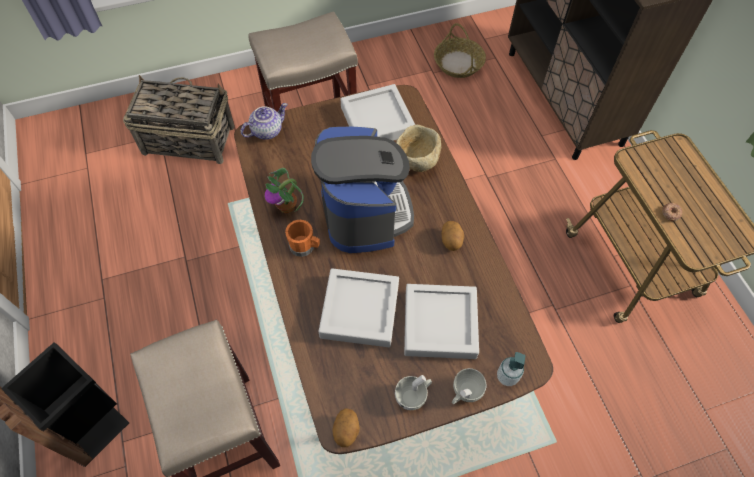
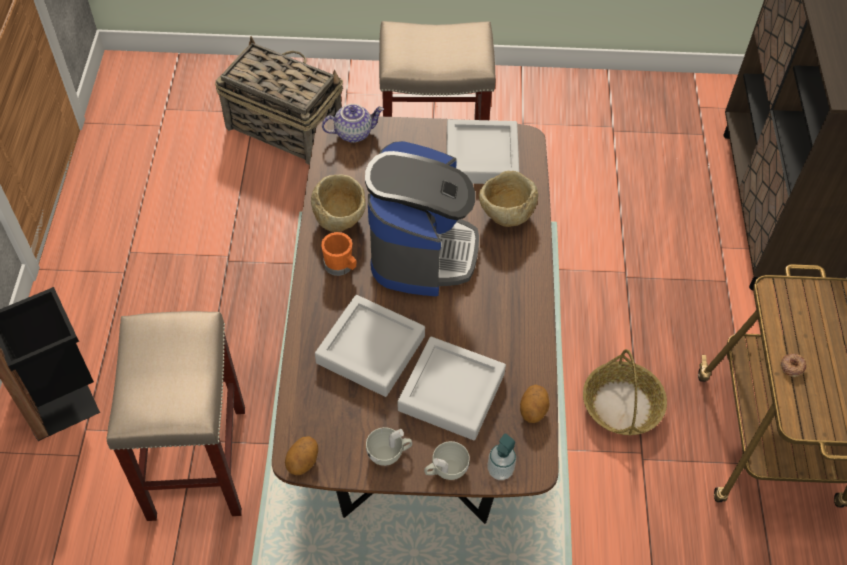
camera: 20 degrees right, 5 degrees down
(287, 207) = (340, 219): potted plant -> beige bowl
(451, 241) = (505, 311): potato -> potato (533, 410)
(458, 63) = (650, 128): basket -> basket (621, 405)

